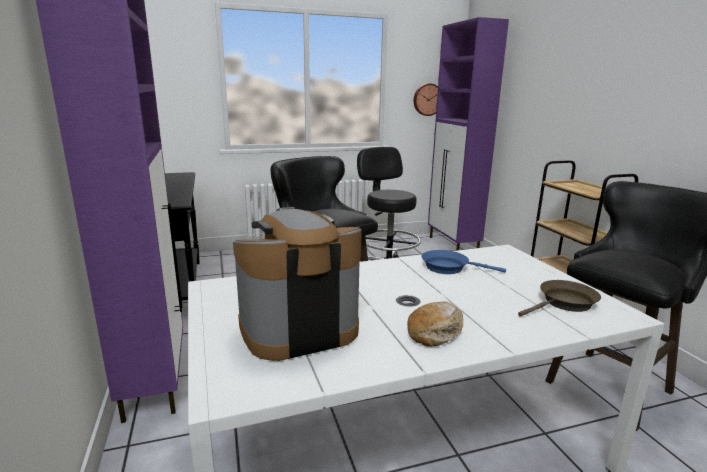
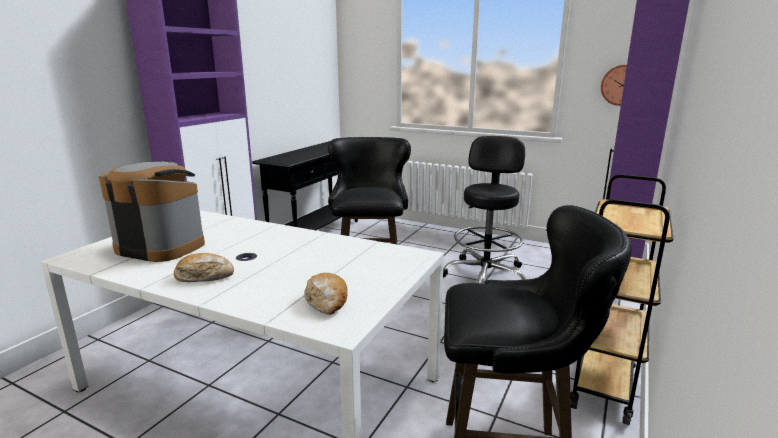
camera: 45 degrees right, 0 degrees up
(449, 267) = (334, 249): blue frying pan -> none
(564, 303) = (327, 301): brown frying pan -> bread

